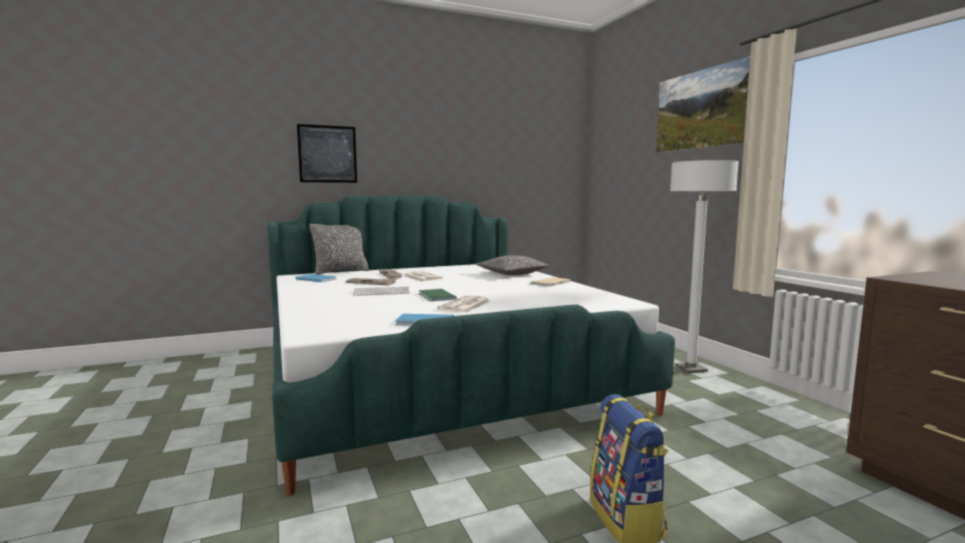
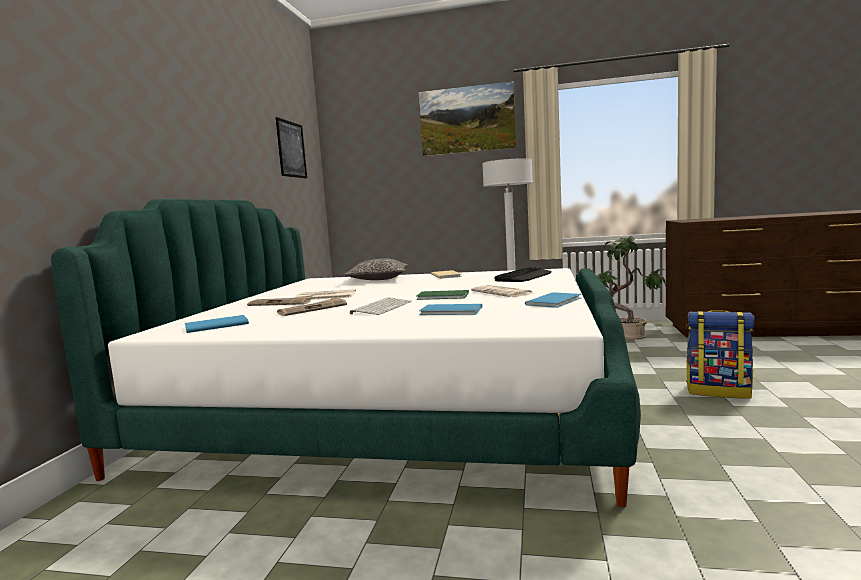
camera: 55 degrees left, 0 degrees up
(327, 154) = (113, 130): picture -> picture (291, 149)
(341, 271) = (187, 317): pillow -> none
(370, 306) = (452, 311): none -> blue book
(568, 300) = (524, 276): none -> keyboard
(783, 430) = (629, 336): none -> potted plant

